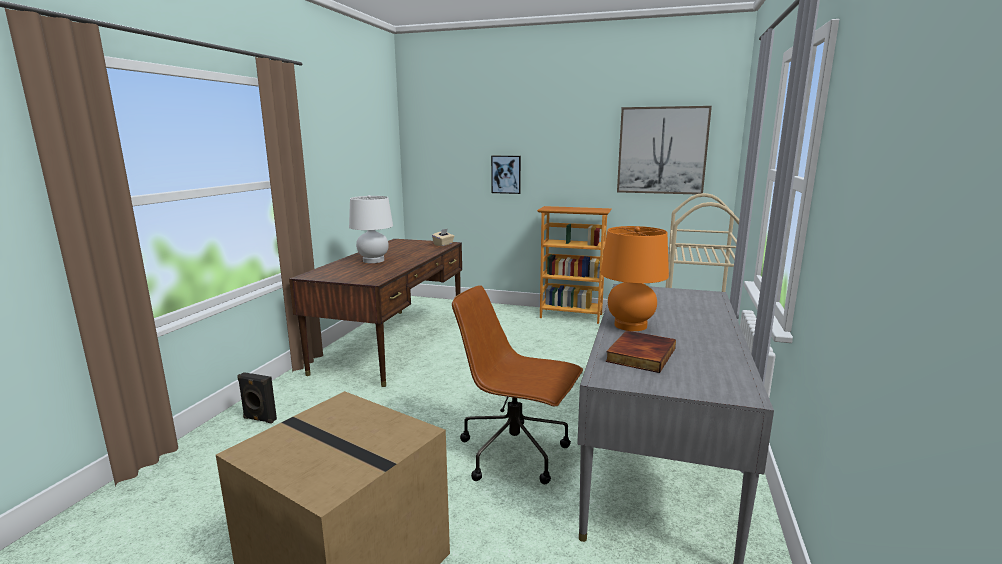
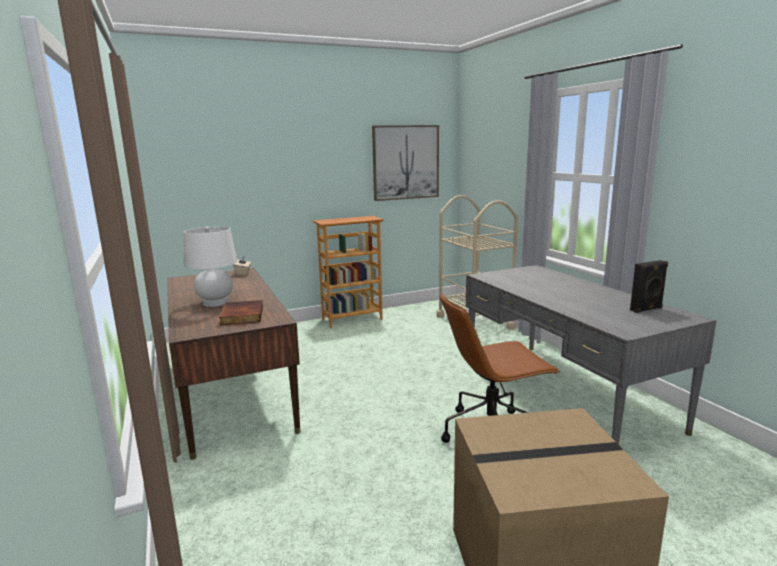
camera: 40 degrees left, 0 degrees up
(259, 419) = (223, 523): black speaker -> black speaker (647, 309)
(506, 174) = (269, 192): picture -> none
(630, 325) = (551, 298): orange table lamp -> none
(639, 354) = (602, 313): book -> book (241, 315)

